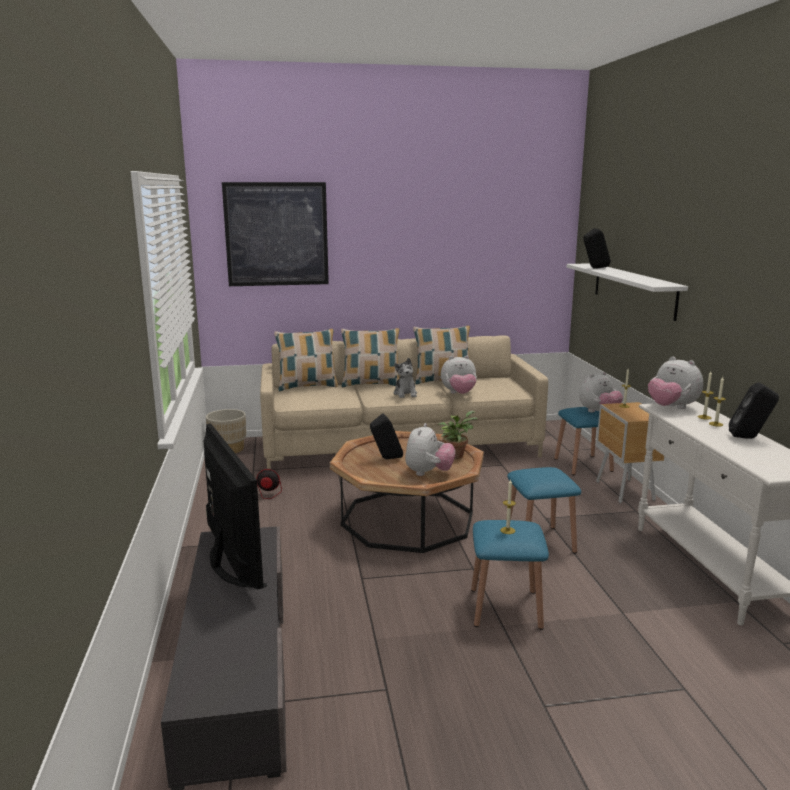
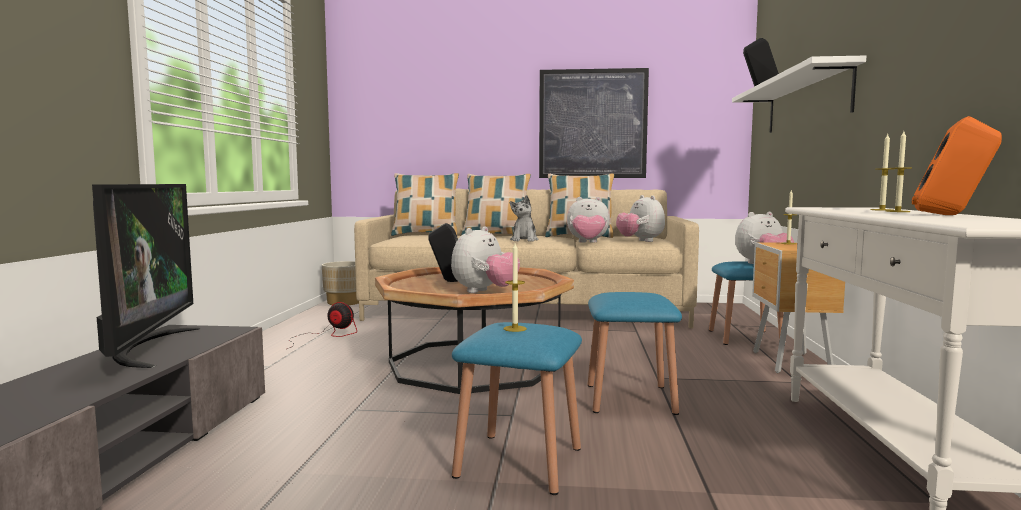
camera: 15 degrees right, 10 degrees down
(276, 234) = (410, 78): picture -> picture (592, 124)
(455, 455) = (538, 283): potted plant -> none
(671, 407) = (834, 207): plush toy -> plush toy (640, 241)
(749, 438) = (951, 215): black speaker -> orange speaker

